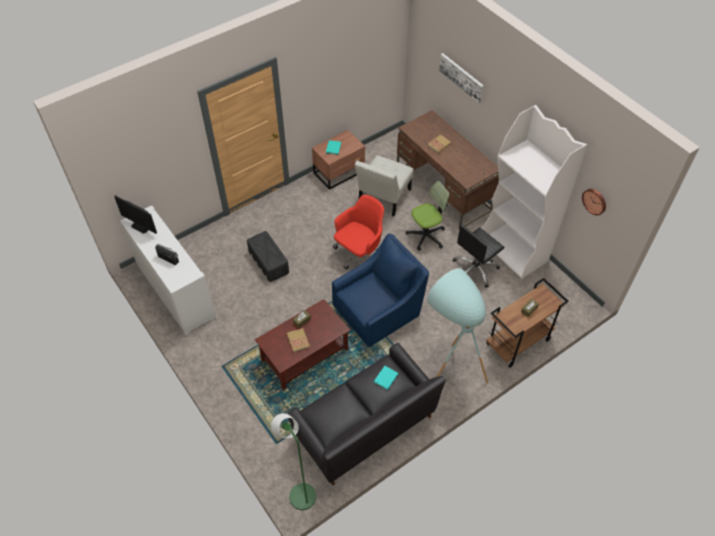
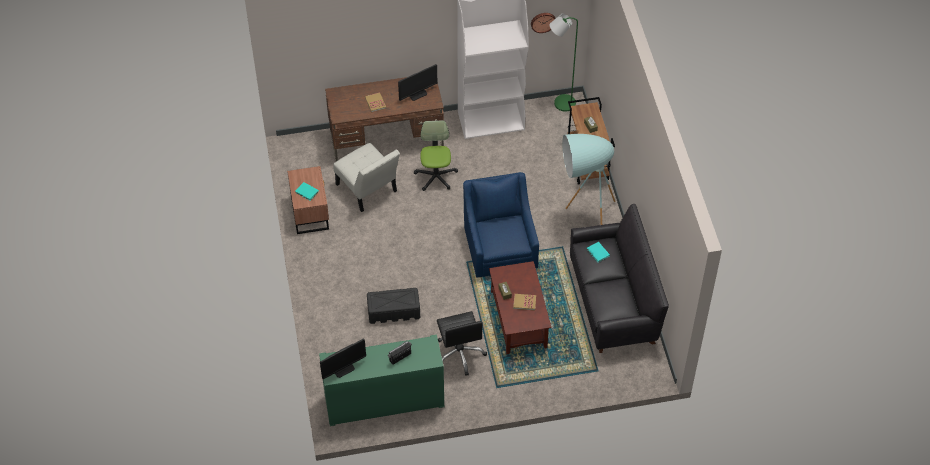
camera: 65 degrees left, 0 degrees up
(175, 290) = (384, 400): white cabinet -> green cabinet
(299, 492) = (650, 369): green floor lamp -> green floor lamp (560, 104)
(360, 255) = (428, 236): red office chair -> none
(461, 77) = (356, 35): picture -> none
(469, 167) = (417, 94): none -> monitor
(475, 270) = (496, 158): black office chair -> black office chair (459, 354)

